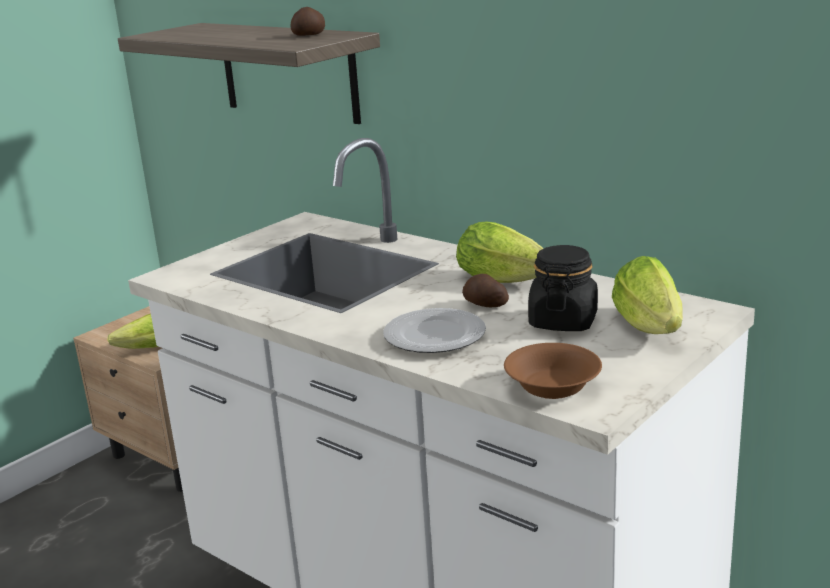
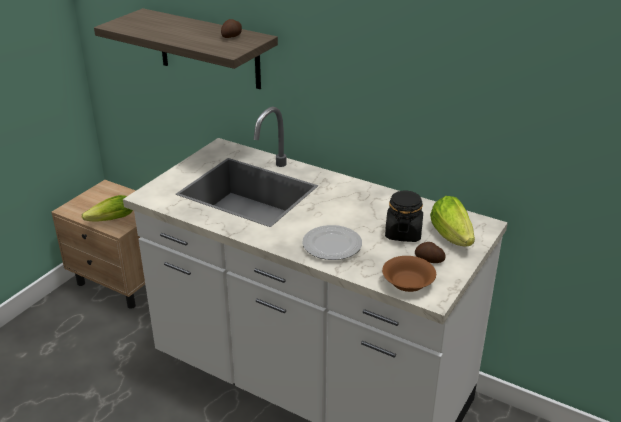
camera: 10 degrees left, 10 degrees up
(484, 305) = (355, 220): potato -> potato (429, 260)
(507, 279) = (363, 199): lettuce -> none

